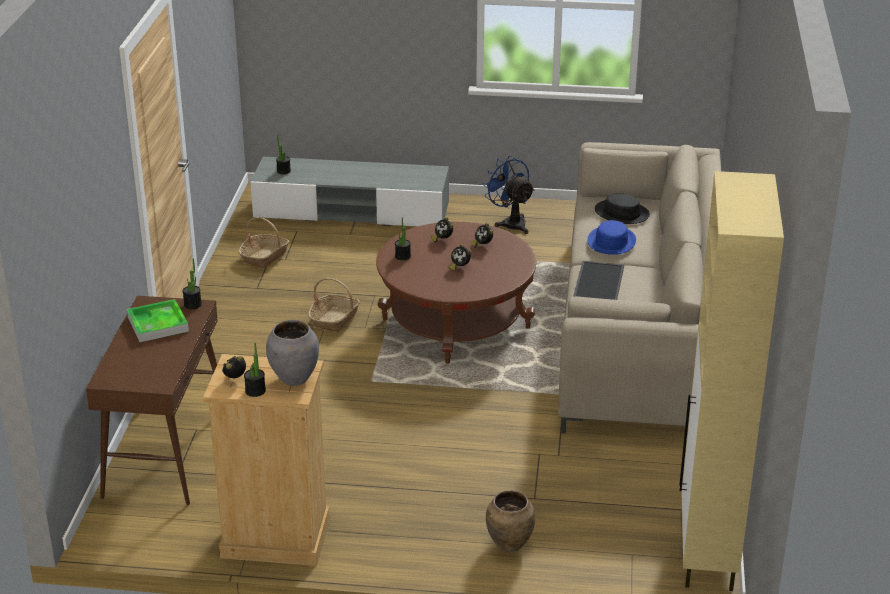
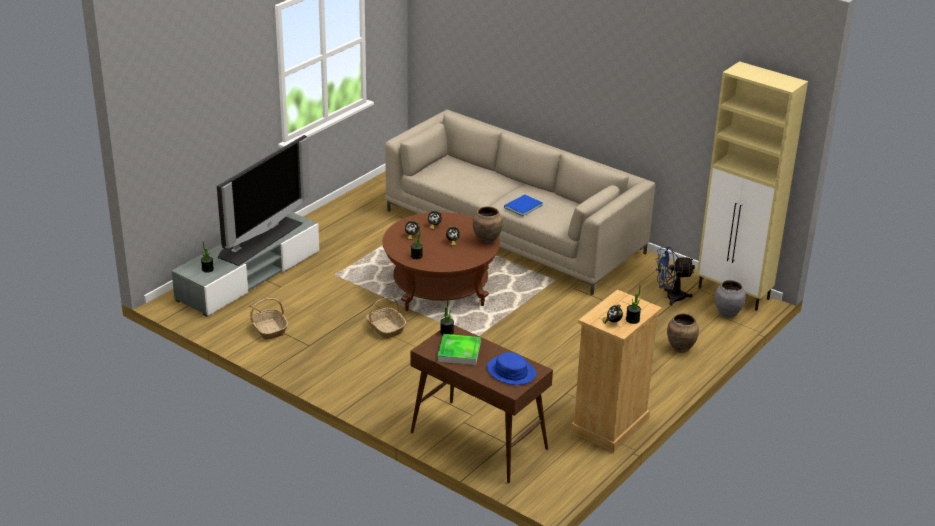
camera: 60 degrees left, 0 degrees up
(295, 379) = (630, 303): grey vase -> grey vase (727, 314)
(370, 175) = (259, 239): none -> television
(490, 287) = (487, 241): none -> brown vase
(510, 223) = (341, 226): blue fan -> blue fan (670, 297)
(597, 282) = (522, 206): tray -> blue book
(611, 241) = (480, 186): blue hat -> blue hat (511, 371)
(622, 213) = (451, 171): black hat -> none

